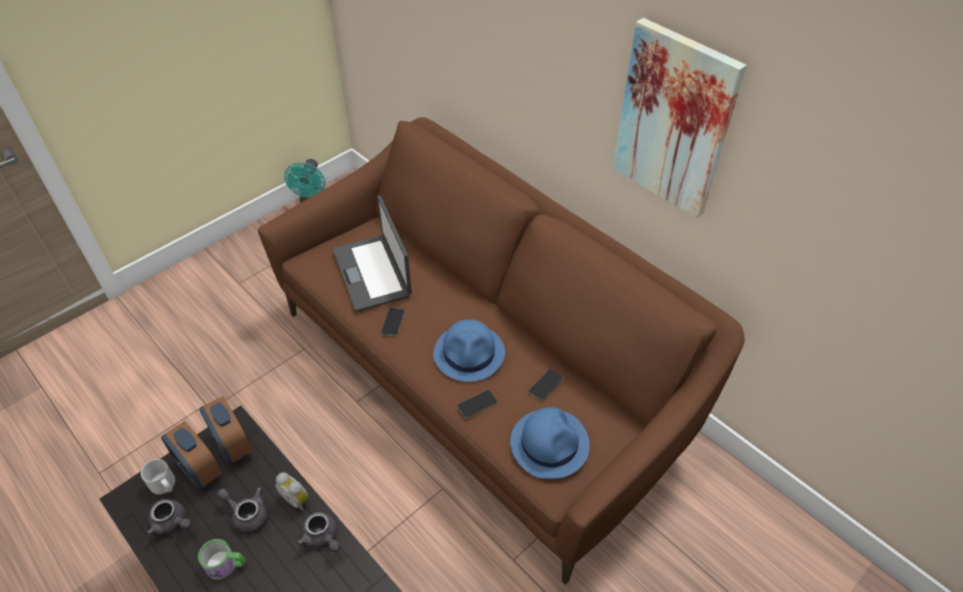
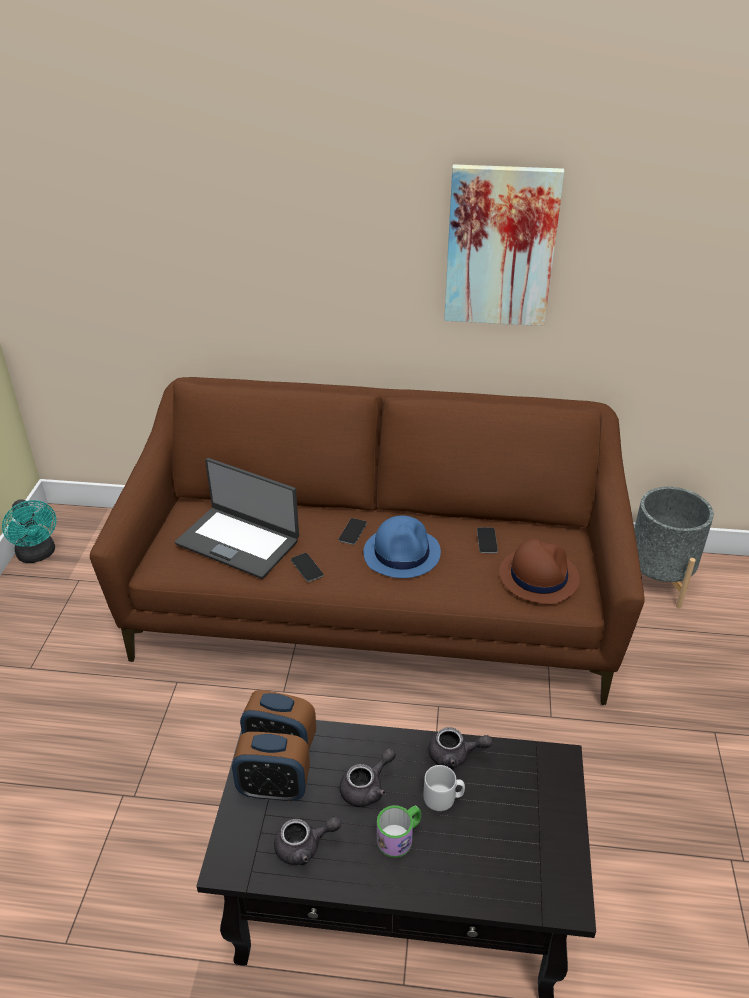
camera: 40 degrees left, 10 degrees down
(164, 485) = (254, 825): grey mug -> grey mug (443, 798)
(247, 515) = (367, 787): grey teapot -> grey teapot turned 150 degrees clockwise
(297, 499) = (396, 744): alarm clock -> none
(477, 404) = (453, 584): phone -> phone (352, 531)
(549, 443) = (538, 576): blue hat -> brown hat
(739, 513) = (657, 579): none -> grey planter

